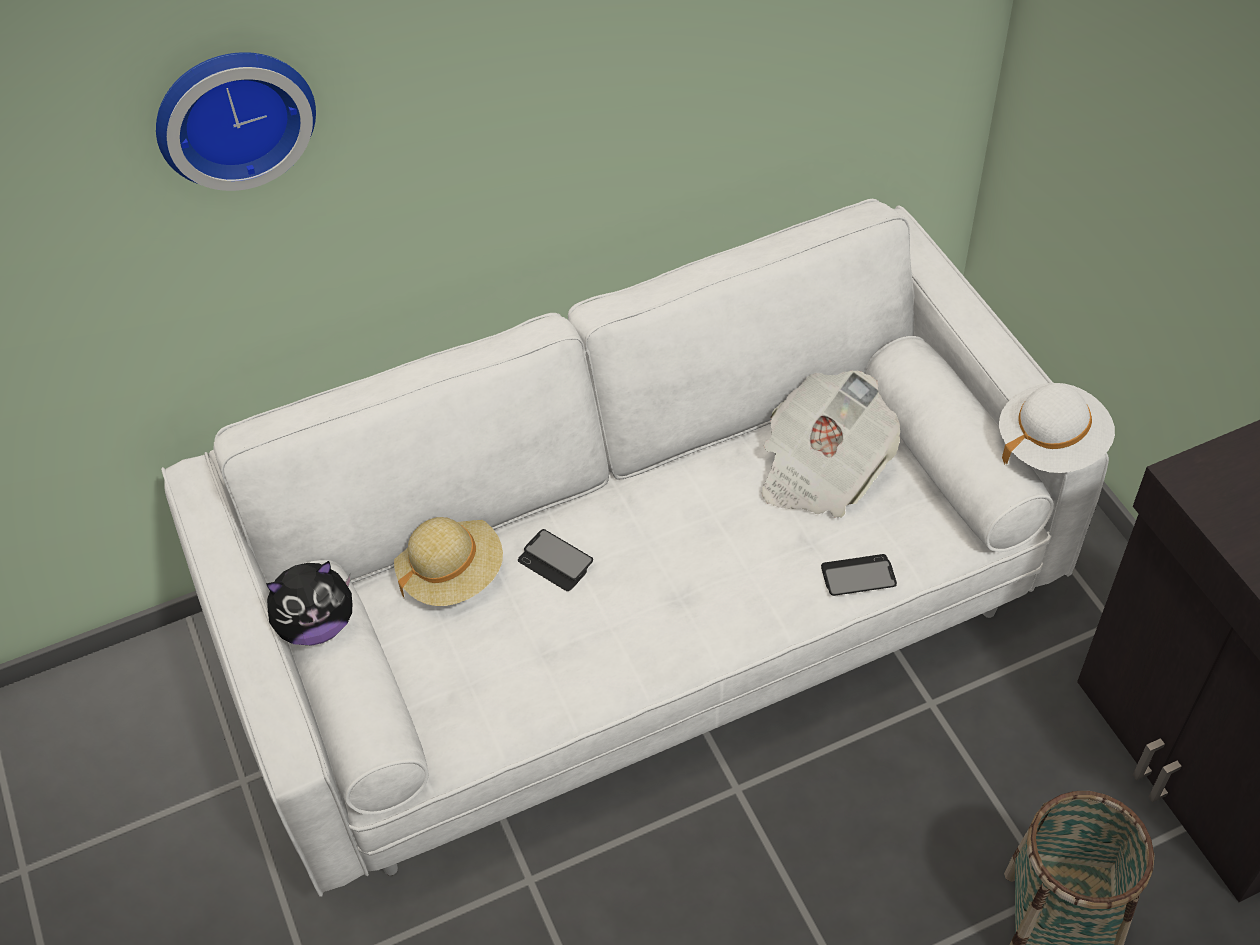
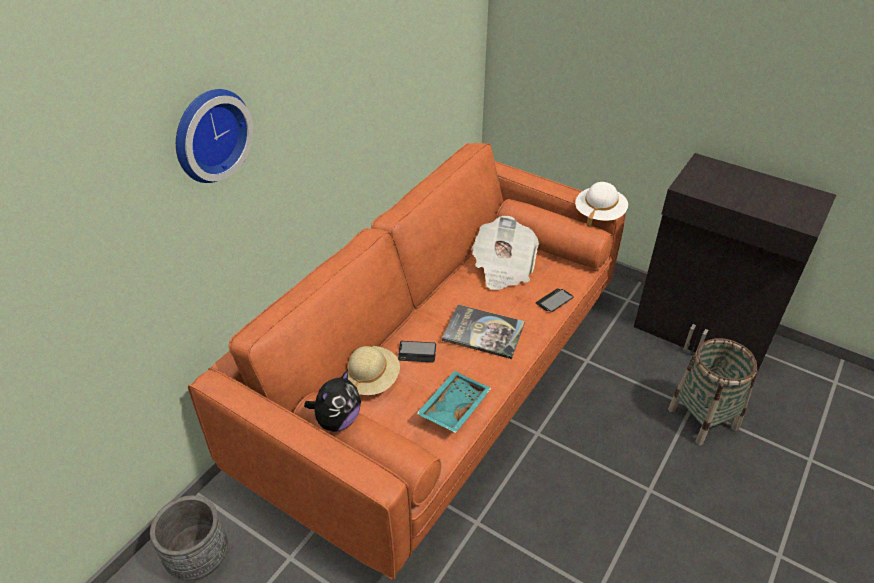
camera: 35 degrees left, 10 degrees down
(133, 714) = (199, 558): none -> grey planter
(536, 685) = (453, 407): none -> turquoise tray
(639, 617) = (437, 384): white sofa -> orange sofa
(687, 577) = (483, 332): none -> book

